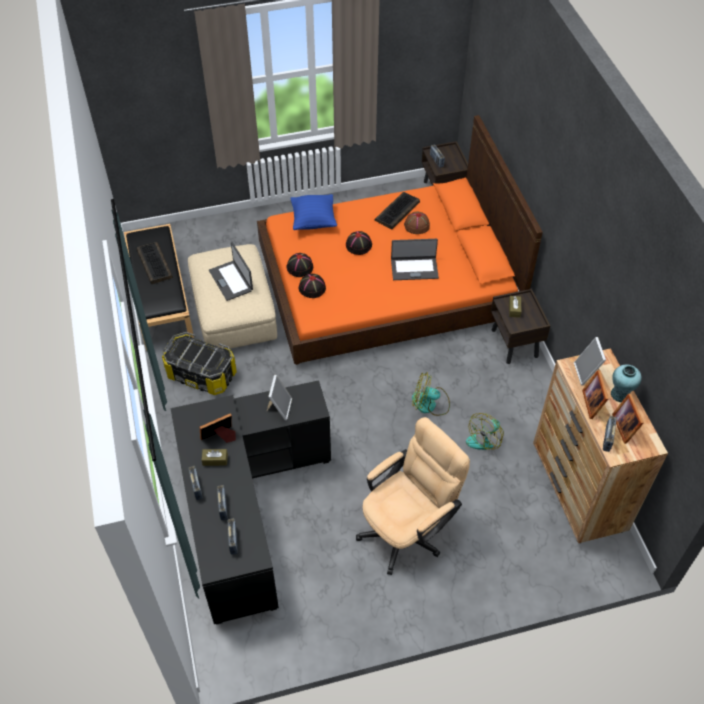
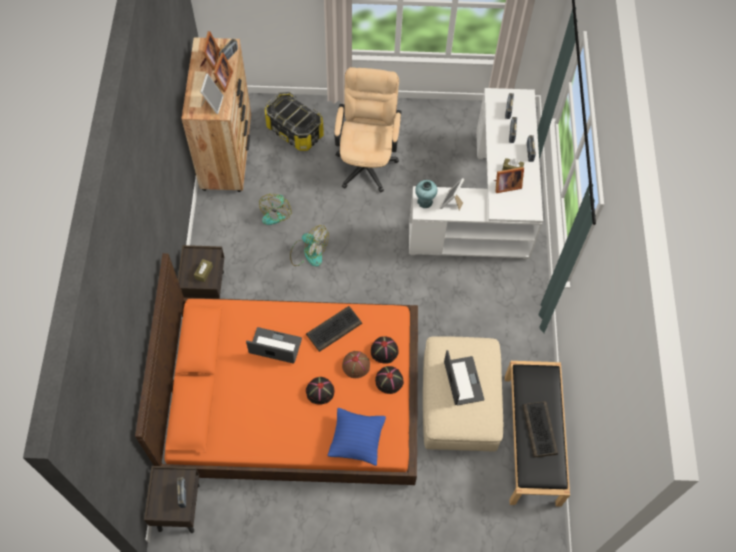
camera: 165 degrees left, 10 degrees up
(201, 374) = (503, 336): storage box -> storage box (295, 130)
(244, 509) = (486, 207): black desk -> white desk
(397, 212) = (261, 427): keyboard -> keyboard (334, 328)
(408, 530) = (367, 160): beige office chair -> beige office chair turned 120 degrees clockwise
(416, 225) = (249, 402): brown hat -> brown hat (356, 365)
(485, 437) = (276, 212): fan -> fan turned 135 degrees clockwise
(620, 394) = (199, 82): turquoise vase -> turquoise vase (425, 202)

